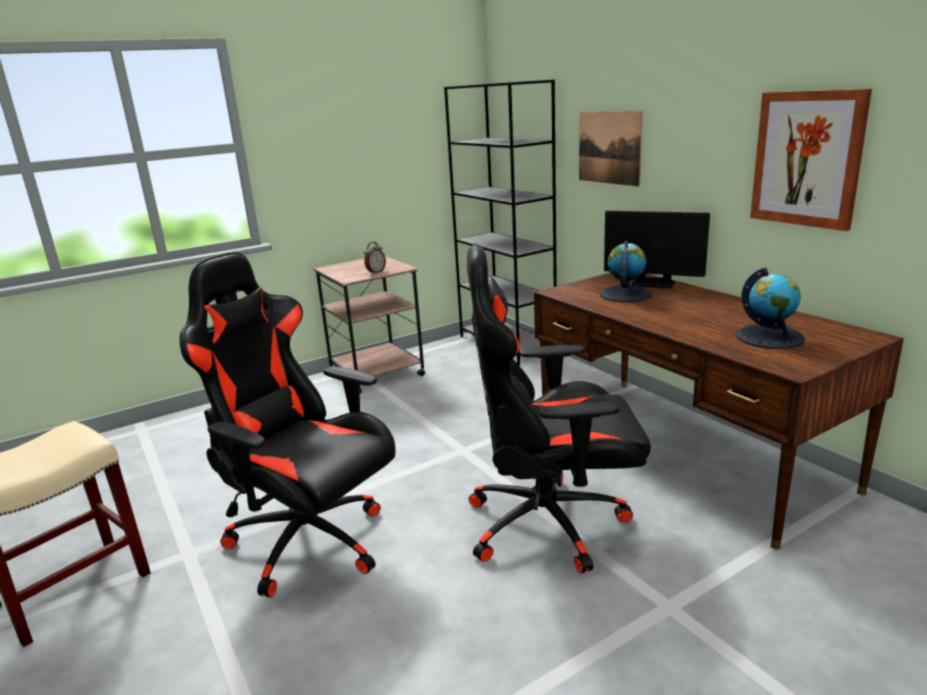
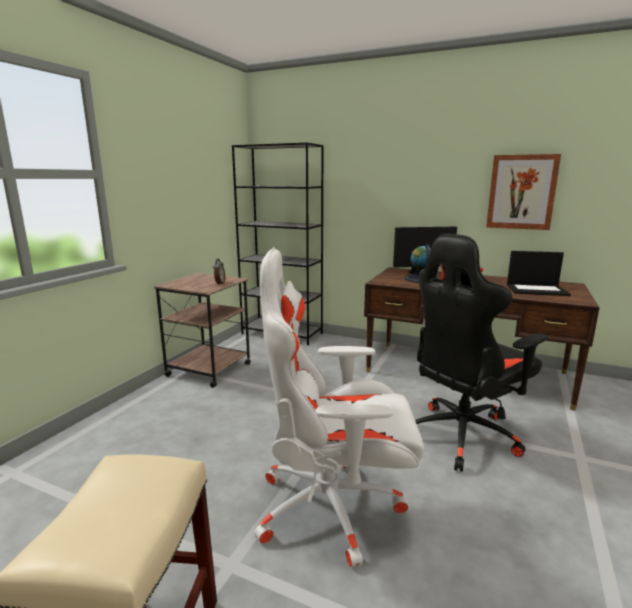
camera: 35 degrees left, 5 degrees down
(316, 547) = (339, 509): black office chair -> white office chair
(609, 147) = (371, 190): picture -> none
(769, 337) = (537, 290): globe -> laptop

